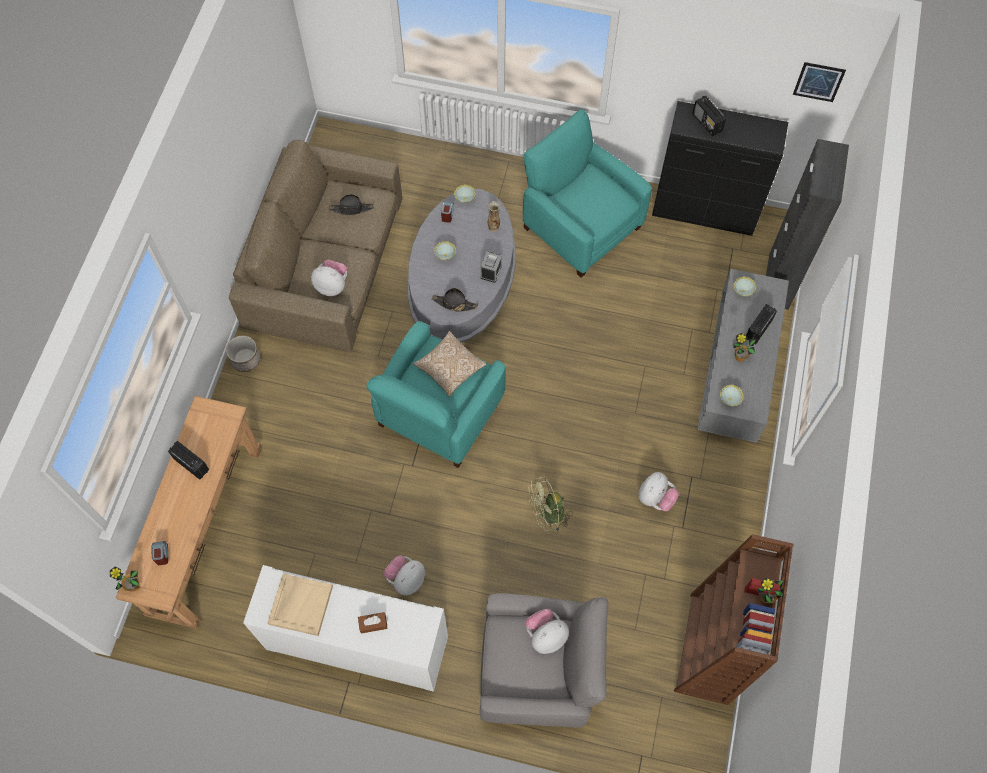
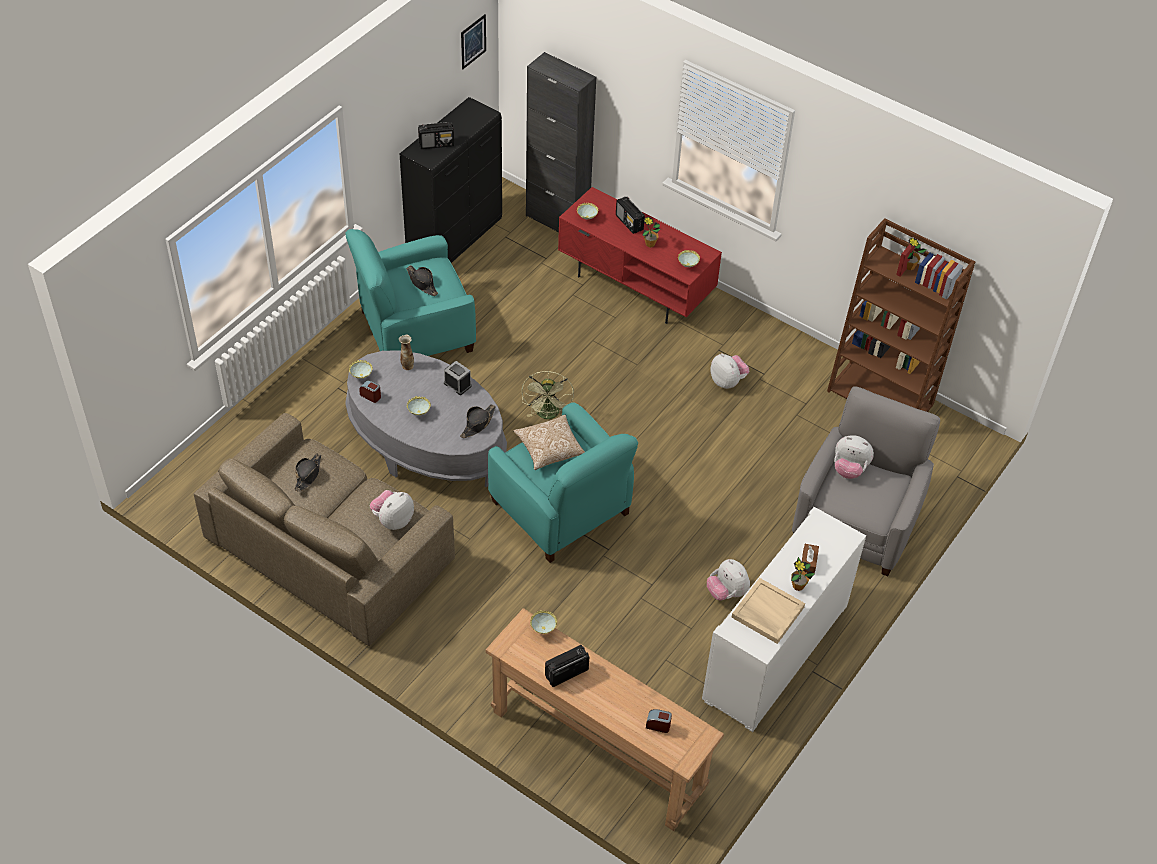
camera: 70 degrees left, 15 degrees down
(134, 586) = (682, 759): potted plant -> potted plant (798, 586)
(229, 430) = (543, 629): none -> bowl
(246, 359) = (408, 657): planter -> none
(545, 635) = (849, 469): plush toy -> plush toy turned 60 degrees counterclockwise
(547, 515) = (709, 463): green fan -> green fan (548, 415)
(592, 198) = (422, 283): none -> black hat
(734, 377) = (636, 286): grey tv stand -> red tv stand

